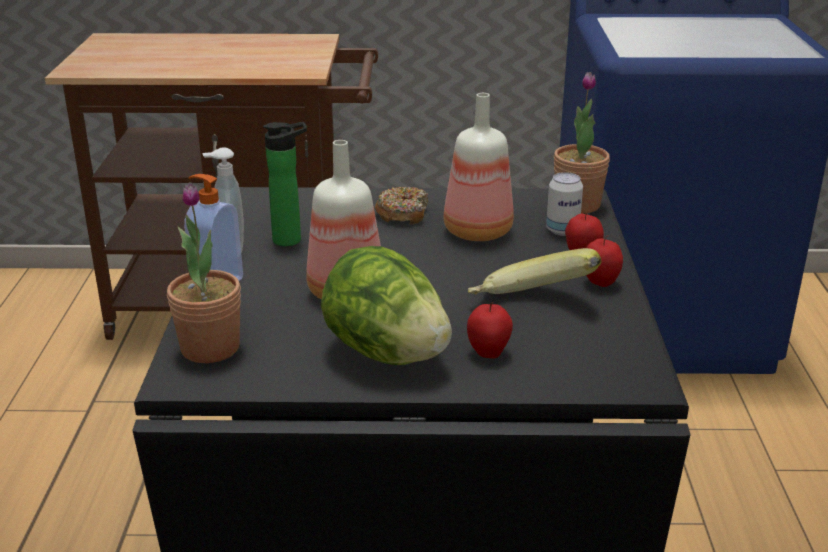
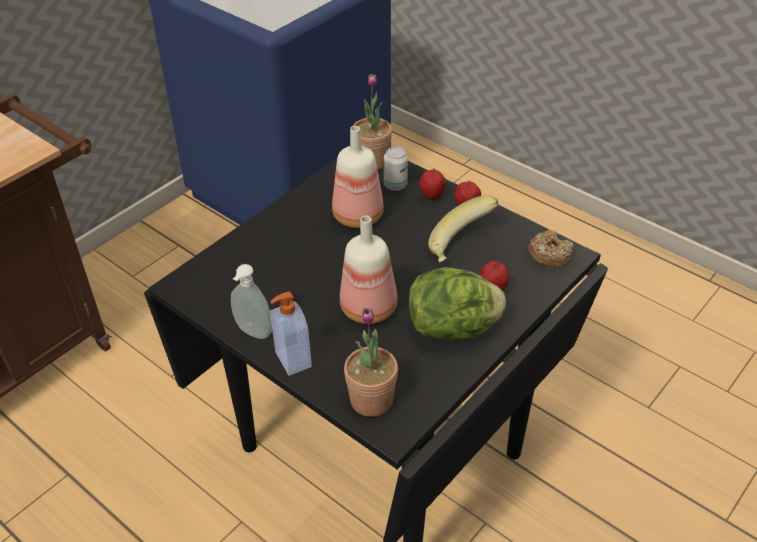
camera: 50 degrees left, 15 degrees up
(291, 240) = (272, 297): bottle -> none
(402, 214) = (297, 232): donut -> donut (549, 255)

